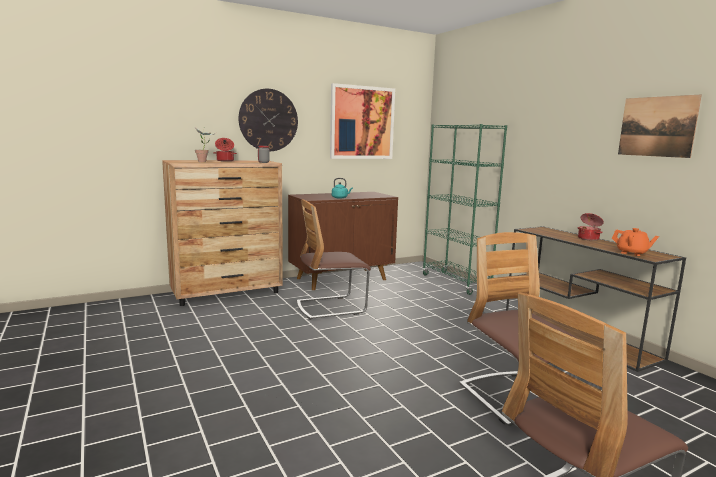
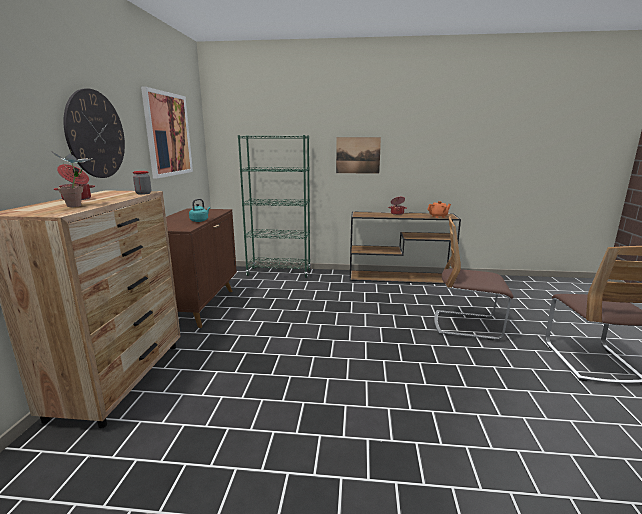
camera: 55 degrees left, 5 degrees up
(330, 307) = (255, 333): chair -> none
(657, 126) = (429, 136): picture -> picture (358, 155)

